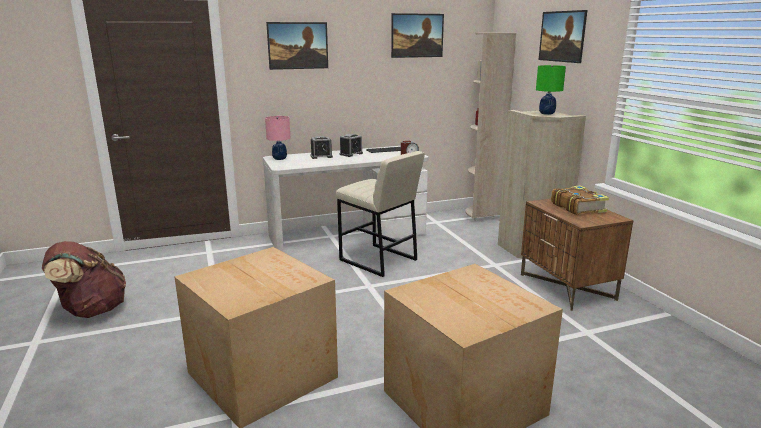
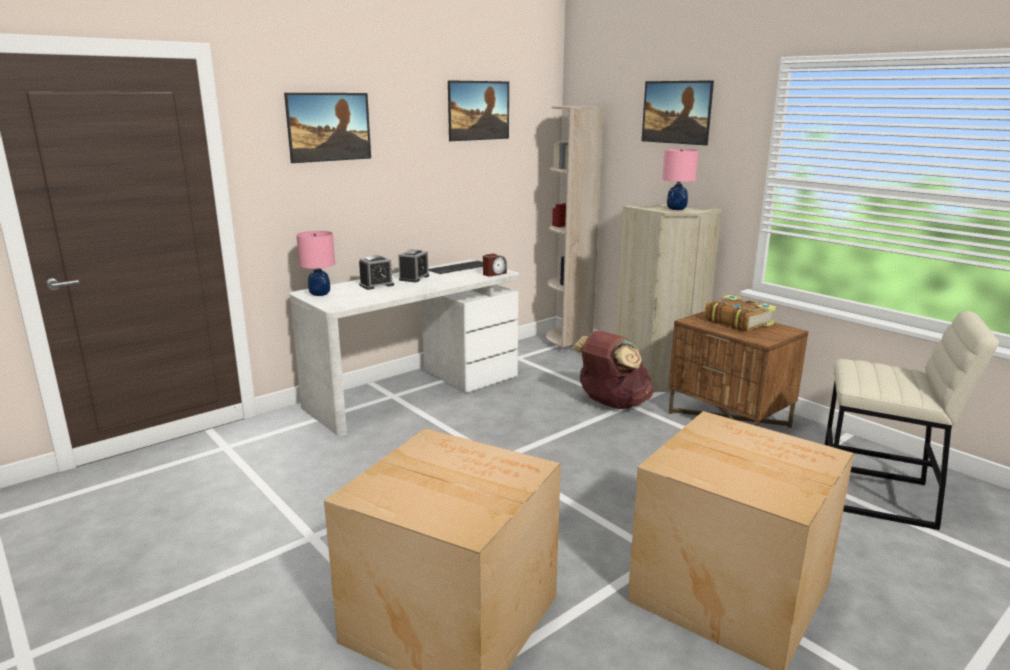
camera: 20 degrees left, 0 degrees up
(91, 310) = (91, 579): brown backpack -> brown backpack (612, 404)
(379, 260) = (485, 421): beige chair -> beige chair (879, 496)
(546, 114) = (676, 209): green table lamp -> pink table lamp

